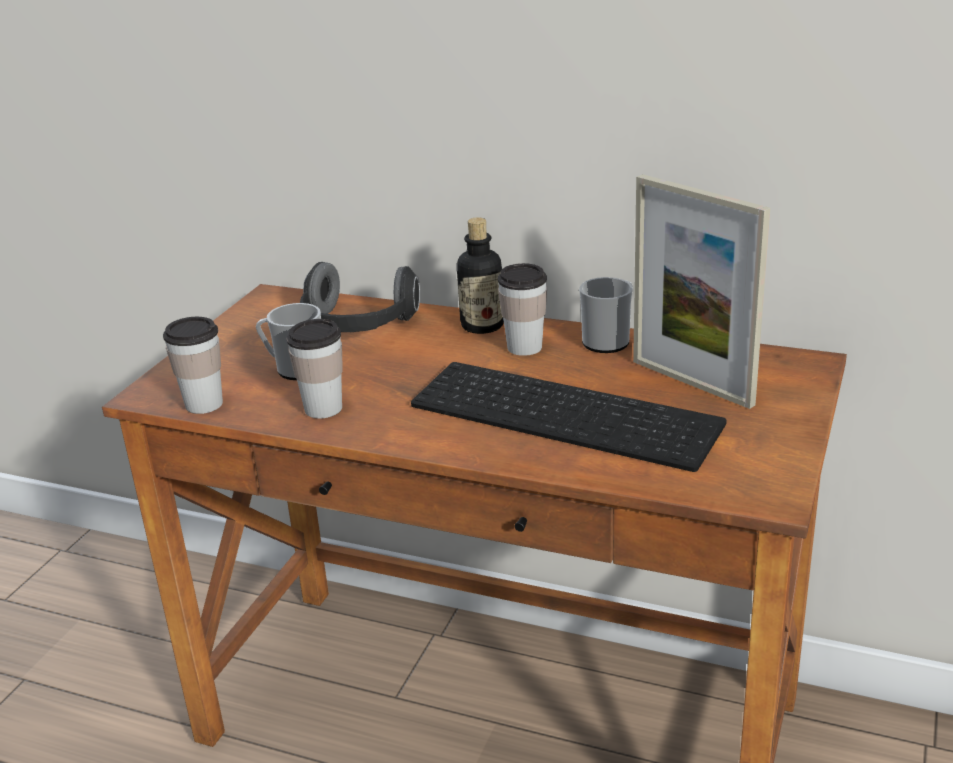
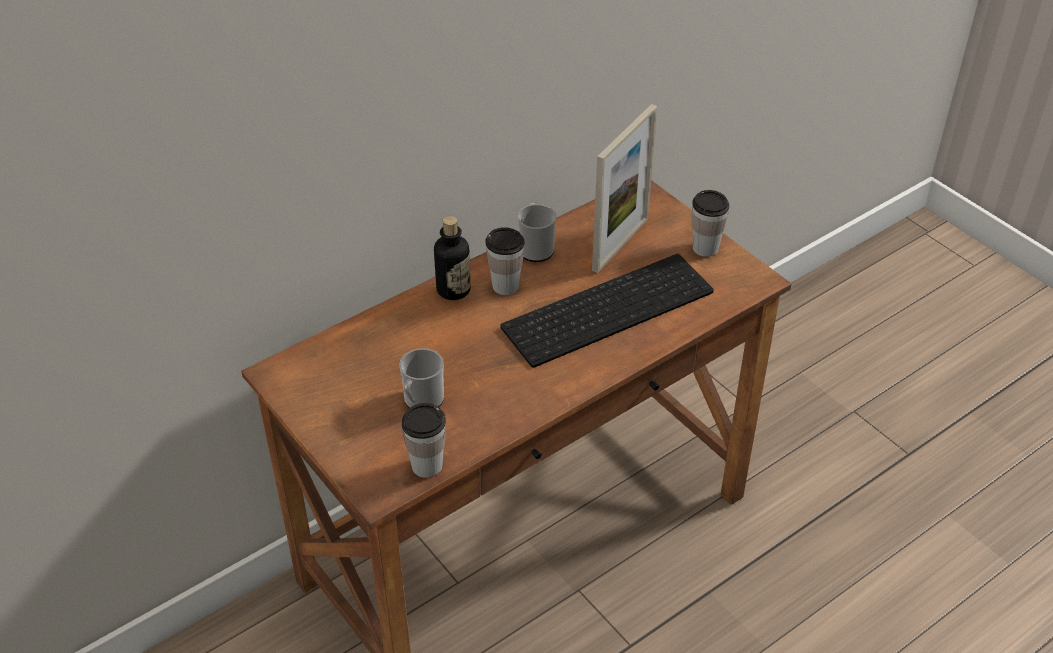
camera: 60 degrees left, 15 degrees up
(323, 408) = (495, 408): cup -> cup (705, 248)
(356, 327) = (387, 348): headphones -> none
(691, 382) = (620, 244): picture frame -> picture frame turned 45 degrees counterclockwise

